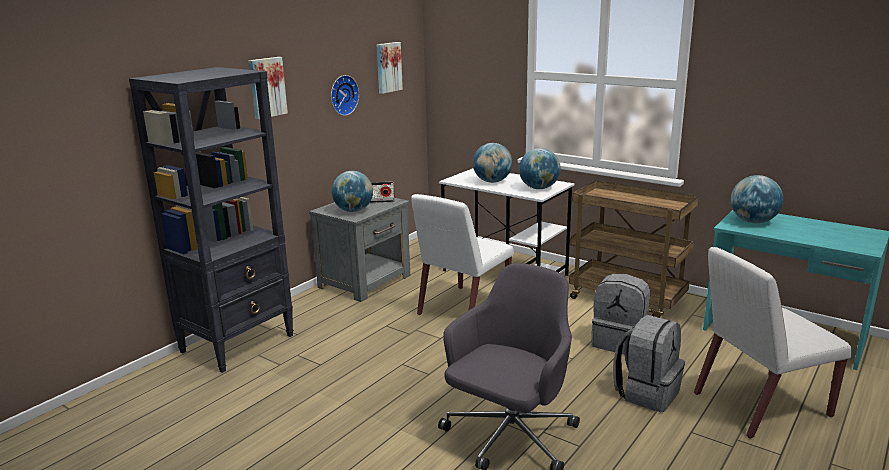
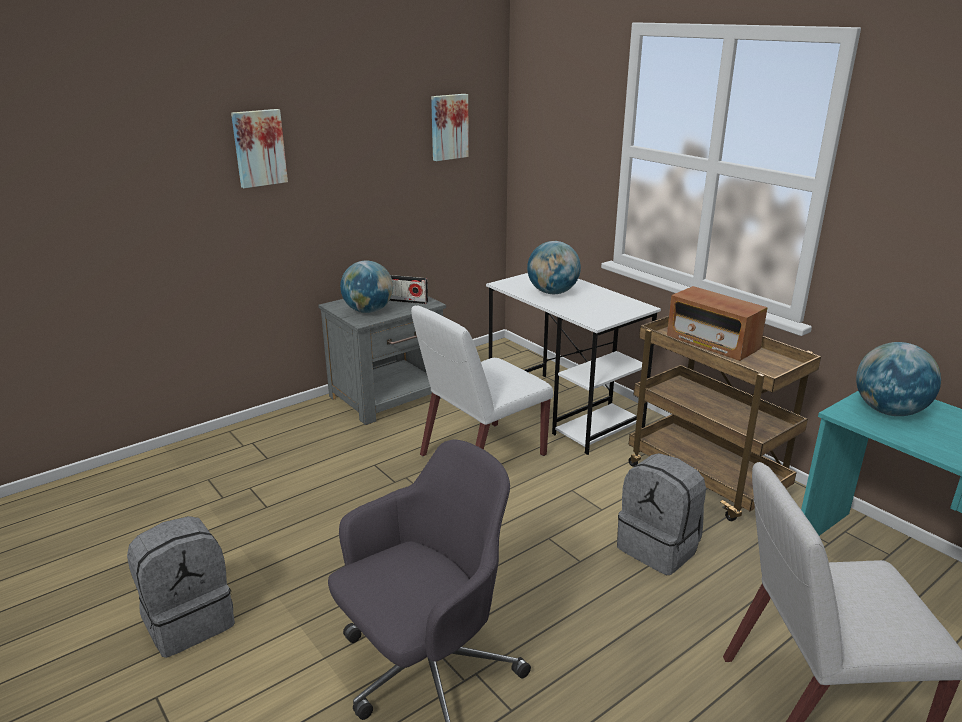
camera: 15 degrees right, 5 degrees up
(238, 343) = (197, 459): black bookcase -> none
(342, 95) = (375, 161): wall clock -> none
(539, 188) = (606, 311): globe -> none
(623, 199) = (712, 344): none -> radio
(647, 393) = (654, 641): grey backpack -> grey backpack (189, 621)

